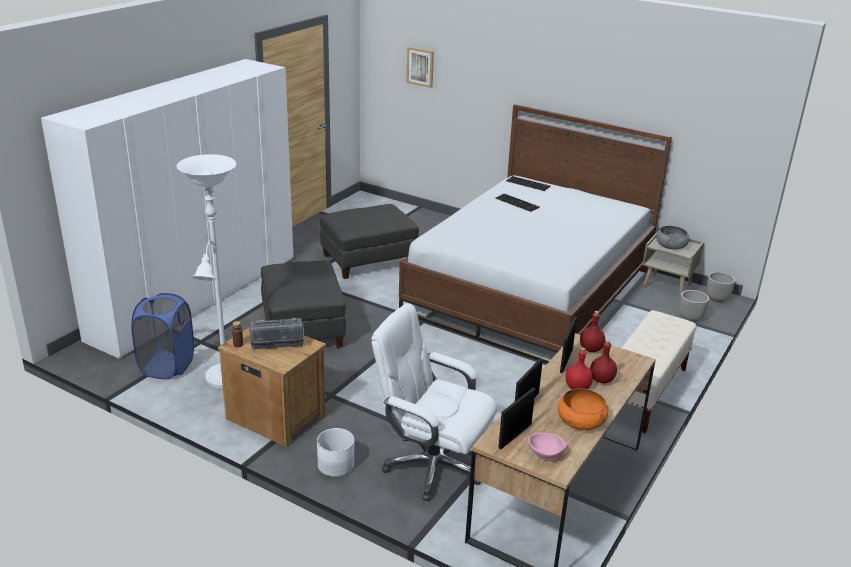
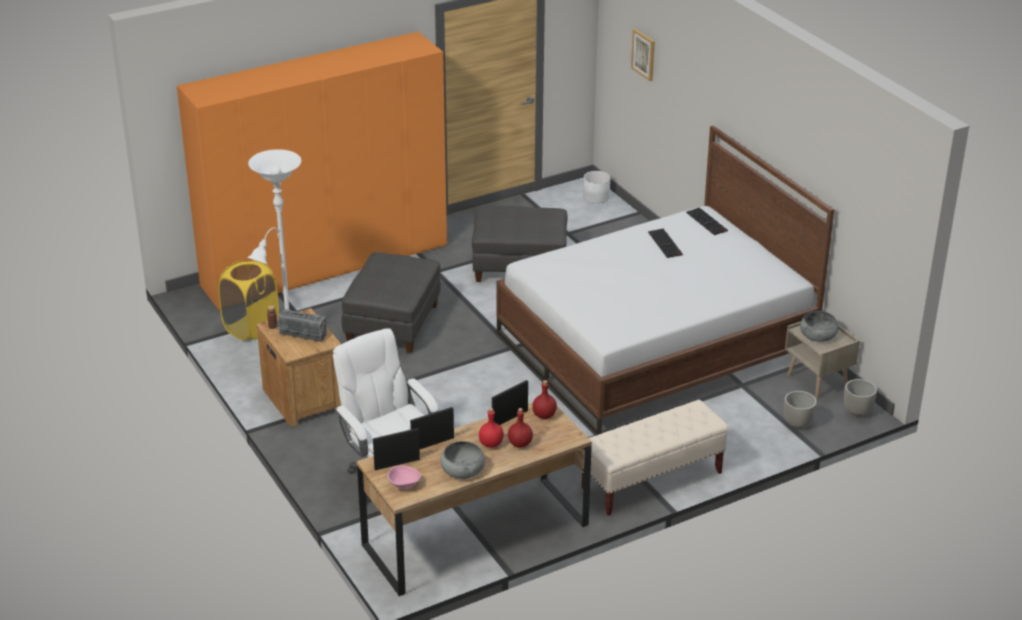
camera: 30 degrees right, 5 degrees up
(167, 366) = (251, 328): blue laundry basket -> yellow laundry basket
(197, 296) = (326, 264): white wardrobe -> orange wardrobe
(336, 464) = (317, 454): white planter -> white planter (596, 197)
(581, 420) = (462, 469): orange bowl -> grey bowl

